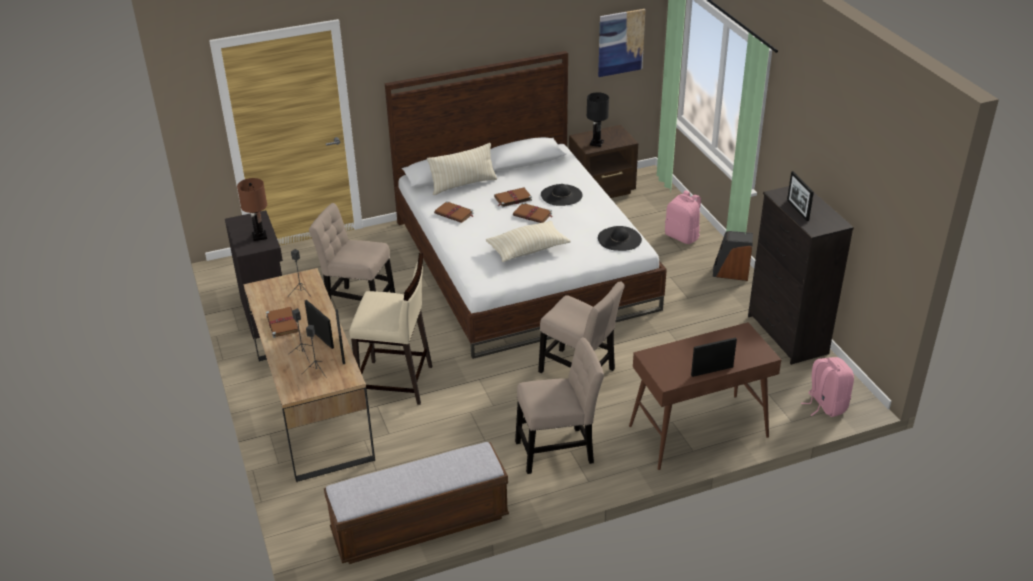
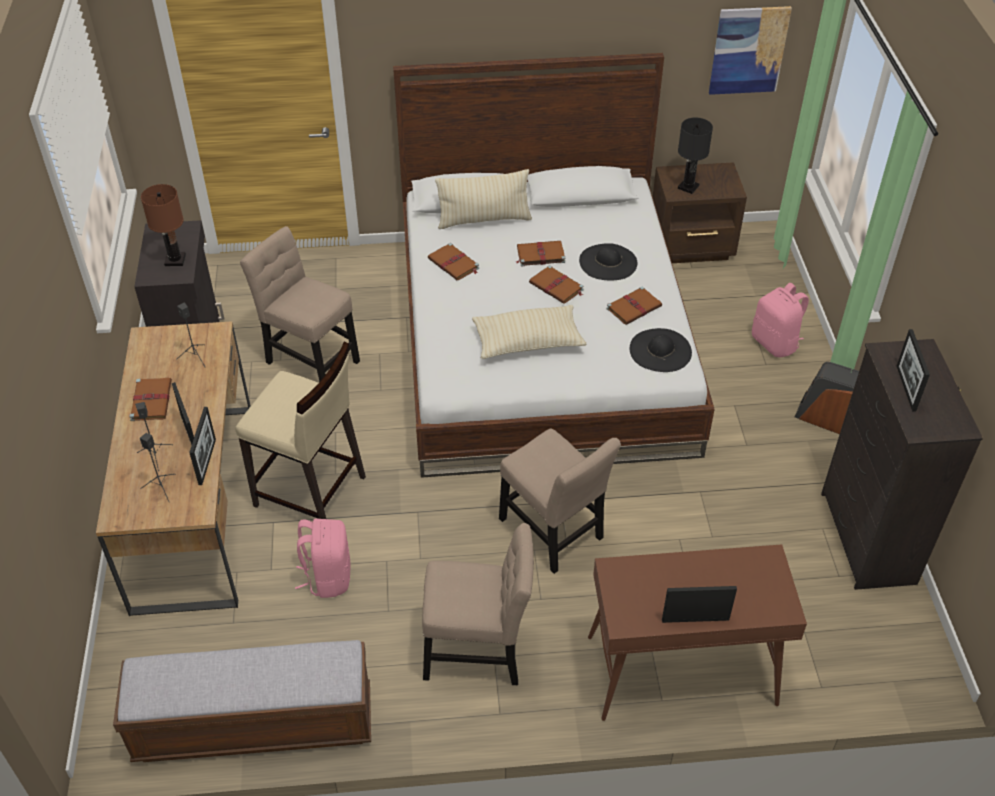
camera: 15 degrees right, 10 degrees up
(591, 217) = (634, 307): none -> brown book
(825, 405) = (881, 671): pink backpack -> pink backpack (328, 576)

